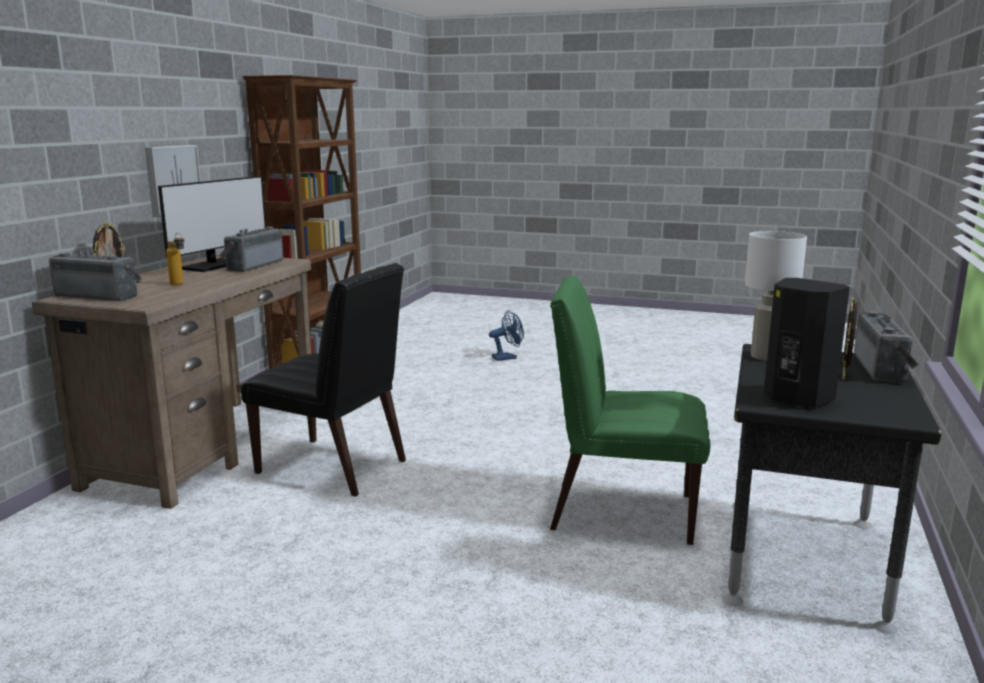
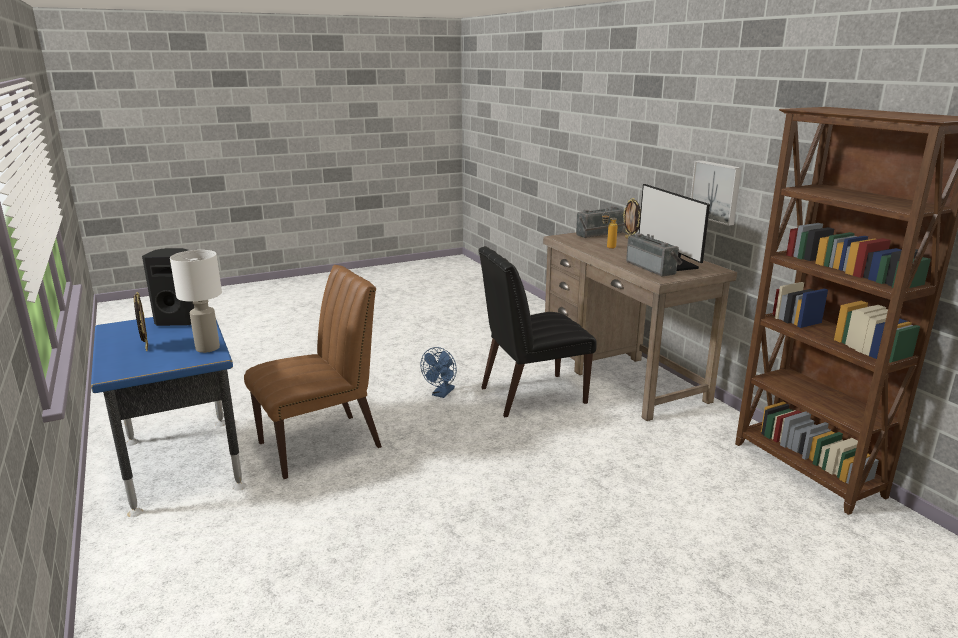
camera: 135 degrees right, 5 degrees up
(508, 357) = (726, 614): blue fan -> blue fan (441, 394)
(623, 512) = (319, 446): green chair -> brown chair
(805, 560) = (181, 463): black desk -> blue desk
(884, 369) = (113, 363): radio -> none

